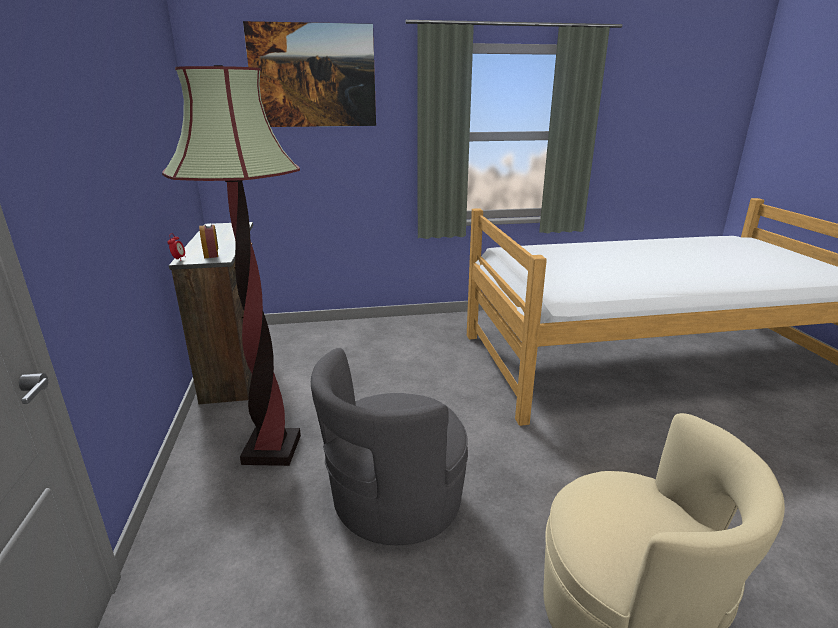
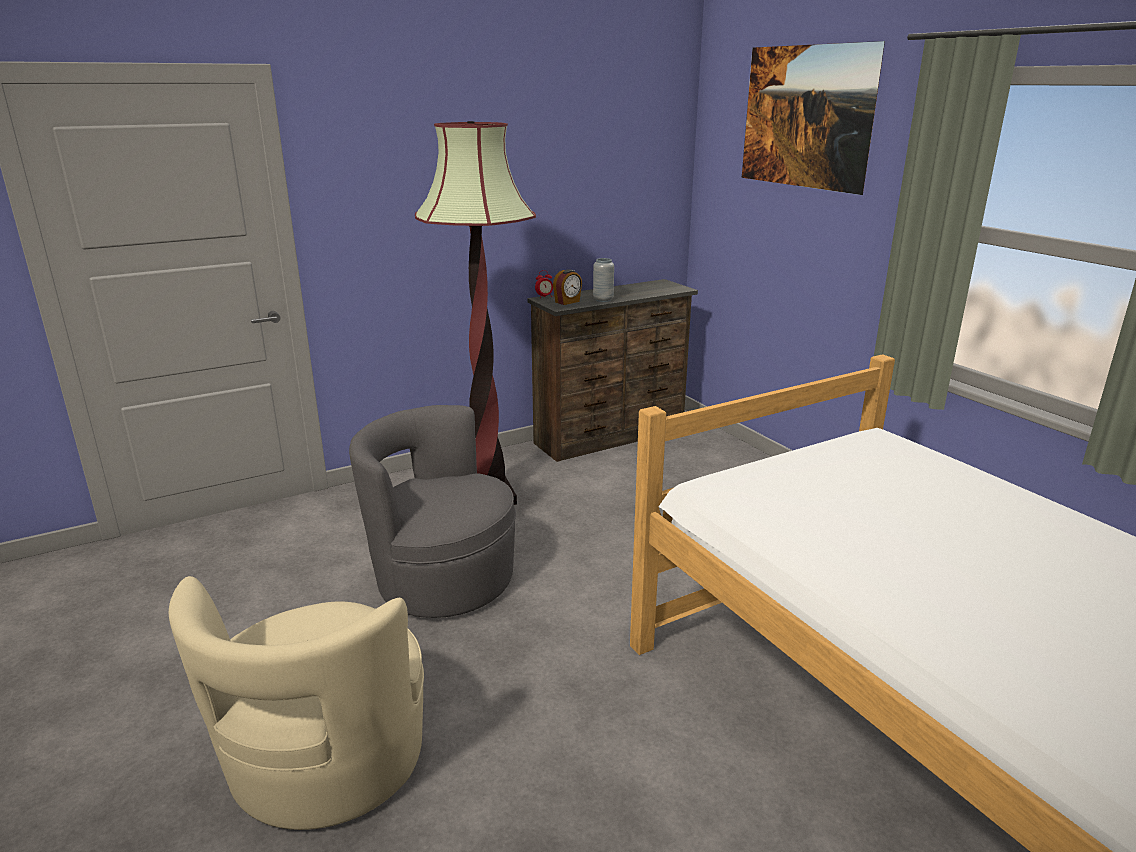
camera: 70 degrees right, 0 degrees up
(228, 245) = (603, 300): none -> grey vase

